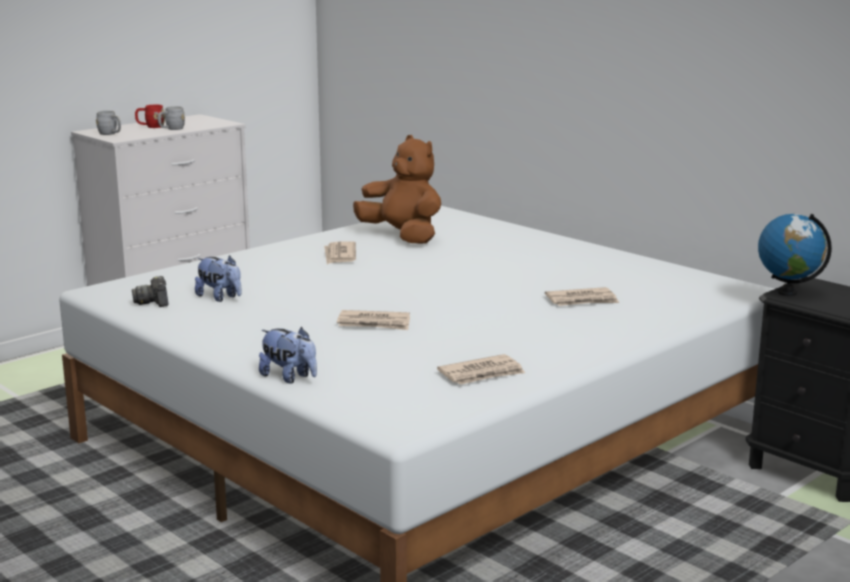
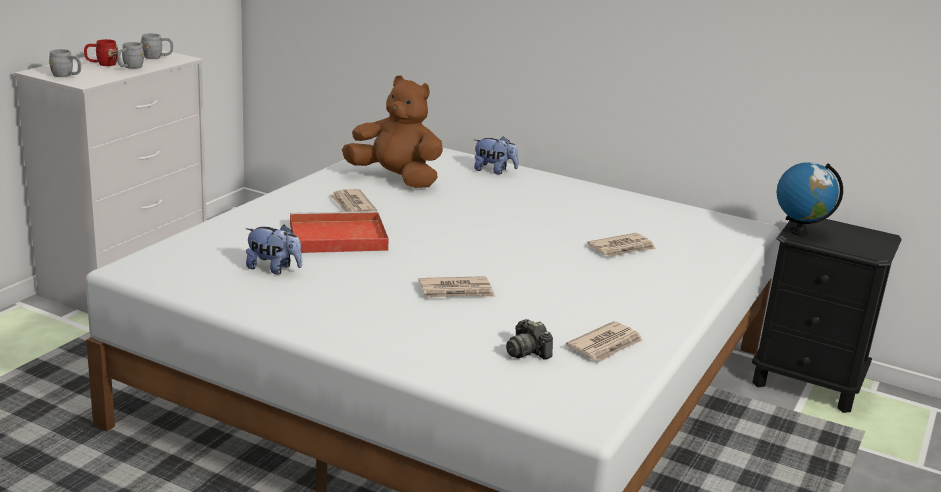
camera: 20 degrees left, 5 degrees up
(154, 302) = (206, 280): camera -> camera (527, 352)
(205, 122) = (157, 57): none -> grey mug
(289, 377) = (430, 368): plush toy -> plush toy (494, 171)
(300, 278) = (335, 237): none -> red tray

